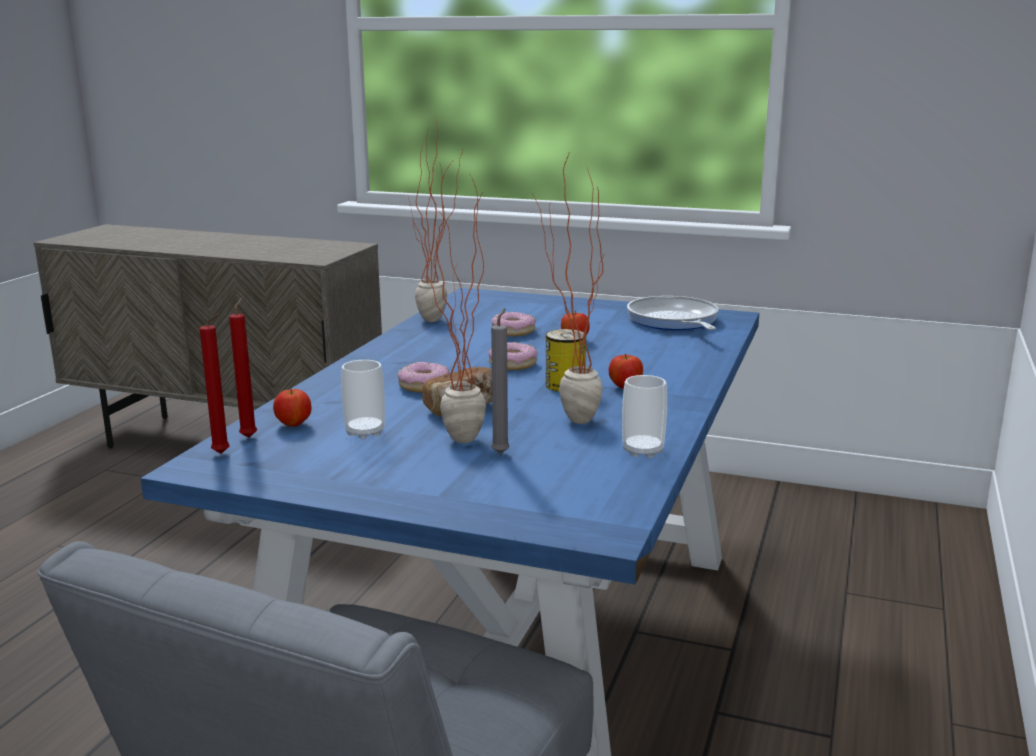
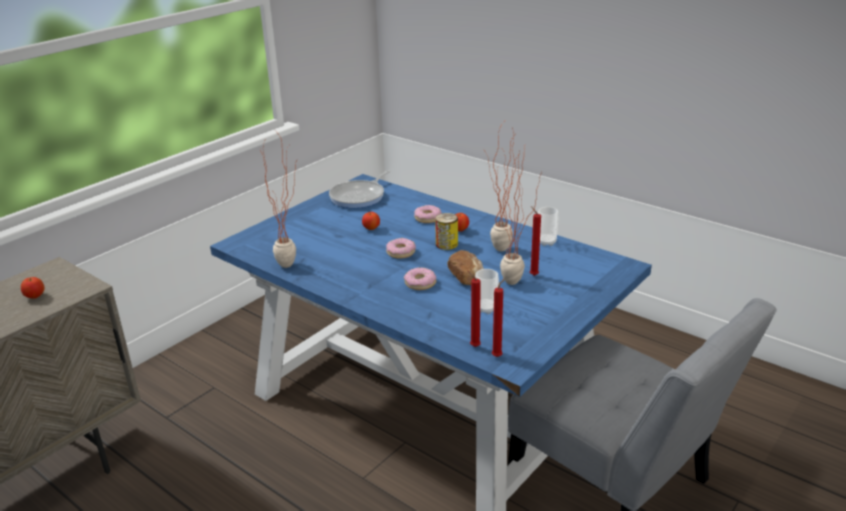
camera: 70 degrees left, 10 degrees up
(294, 424) = (461, 330): apple -> apple (35, 296)
(502, 452) = (532, 275): grey candle -> red candle
(513, 331) = (337, 243): donut -> donut (427, 218)
(673, 321) = (359, 196): frying pan -> frying pan turned 60 degrees counterclockwise

